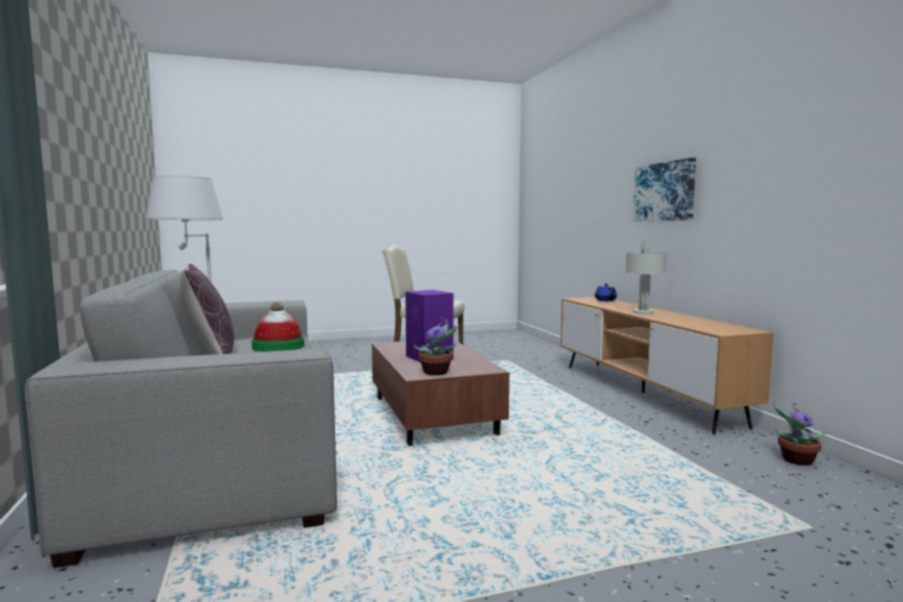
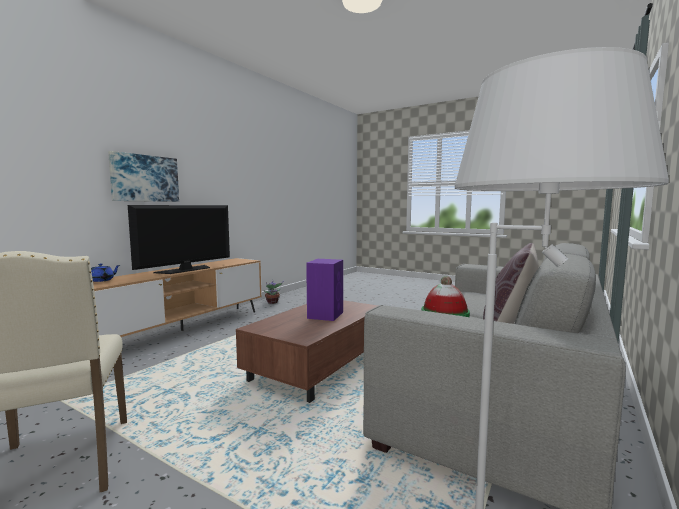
camera: 130 degrees left, 0 degrees up
(437, 372) = (356, 305): potted plant -> none
(644, 312) = (185, 270): grey table lamp -> television

